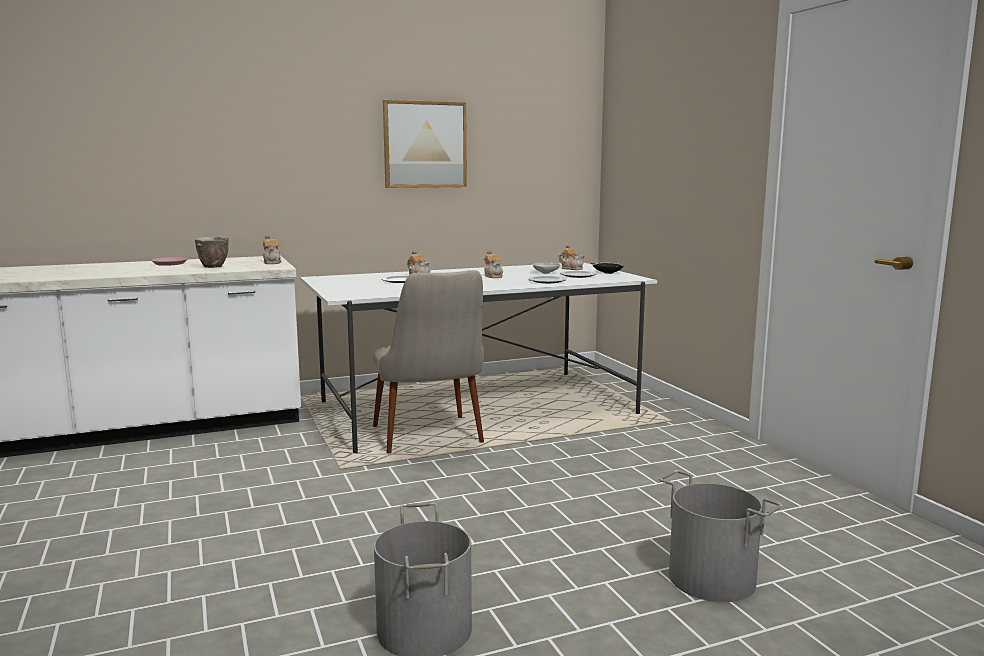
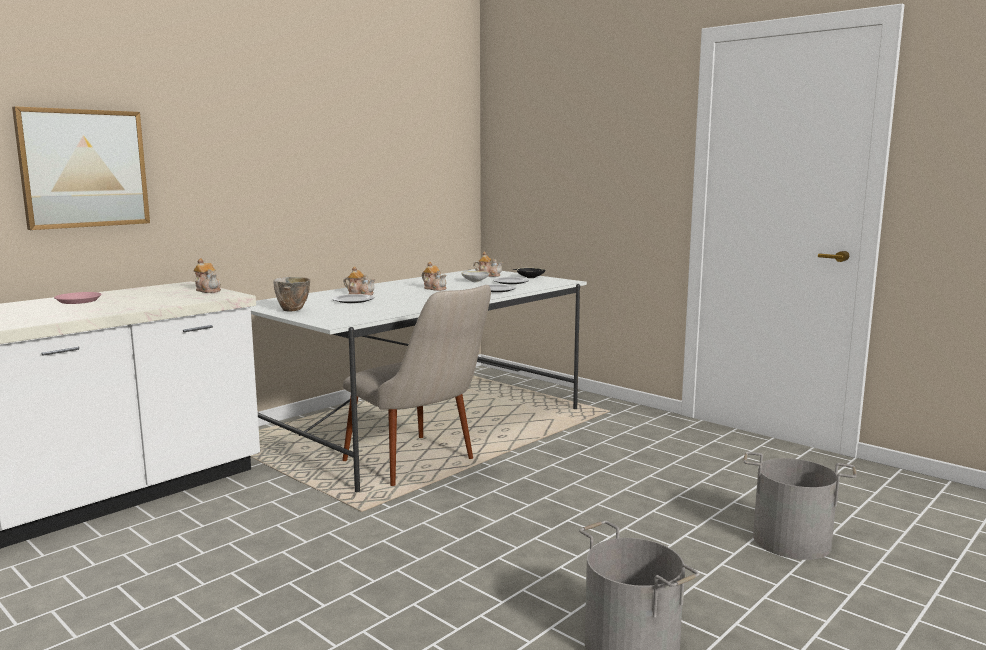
camera: 25 degrees left, 0 degrees up
(212, 267) = (150, 301): bowl -> bowl (292, 310)
(425, 144) = (330, 152): picture -> picture (83, 168)

